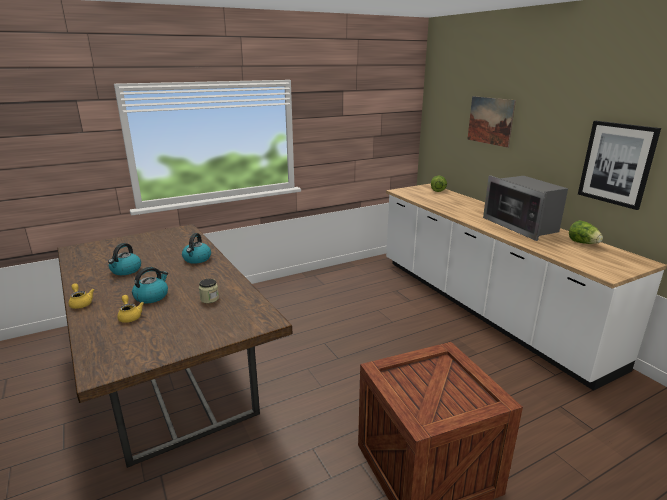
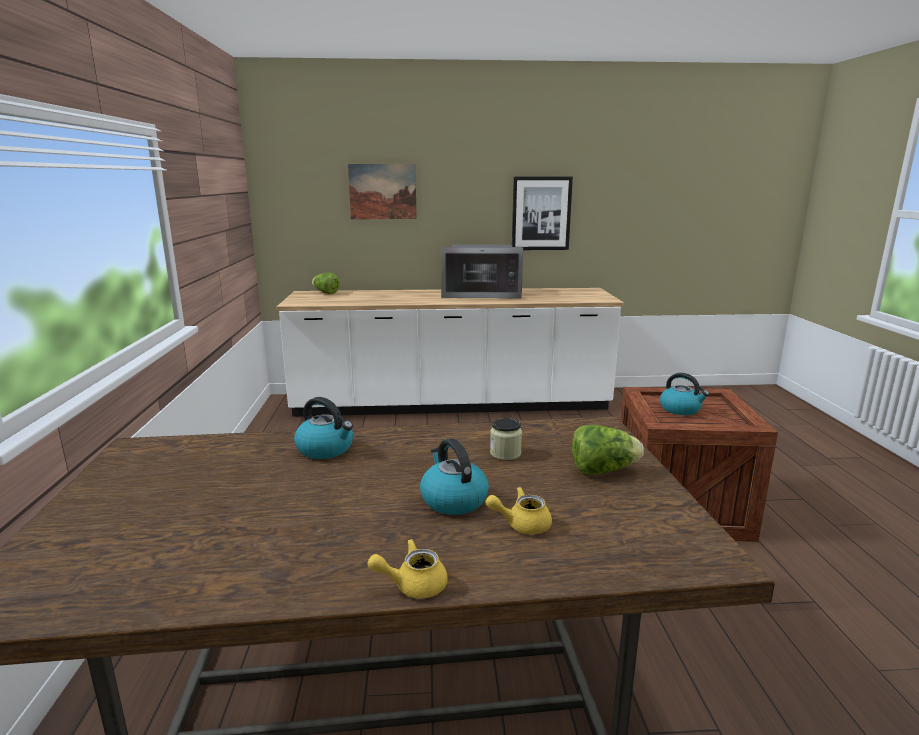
camera: 65 degrees left, 5 degrees down
(126, 270) = (286, 524): kettle -> kettle (681, 409)
(583, 243) = (541, 291): lettuce -> lettuce (602, 470)

